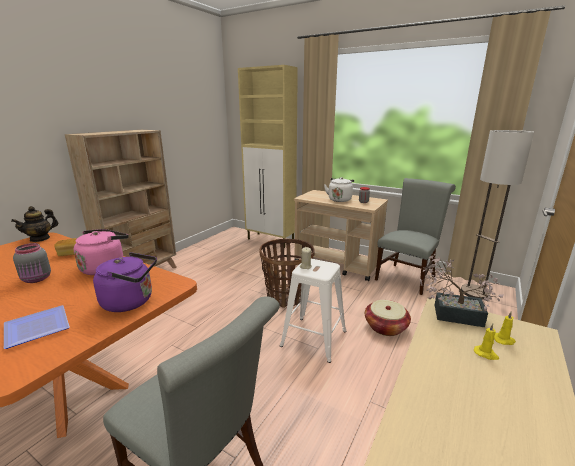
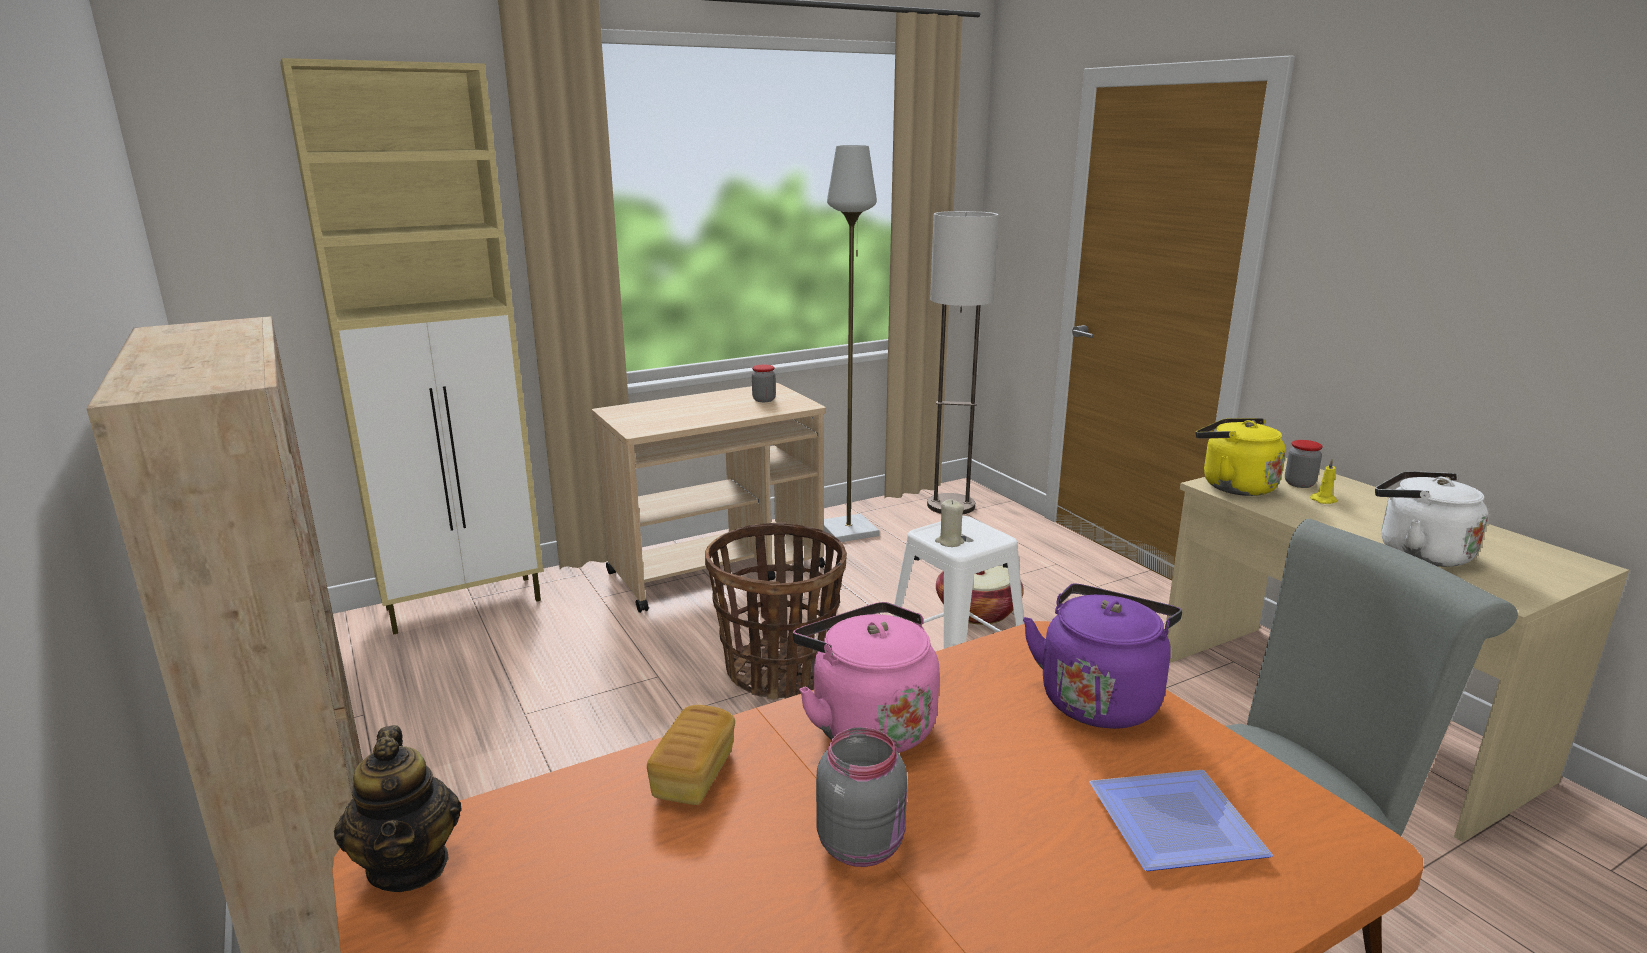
camera: 60 degrees left, 0 degrees up
(339, 199) = (714, 409): white kettle -> white kettle (1417, 553)
(407, 277) = (848, 530): grey chair -> grey floor lamp
(451, 314) = (1233, 486): potted plant -> yellow kettle
(504, 340) = (1299, 484): yellow candle -> jar

